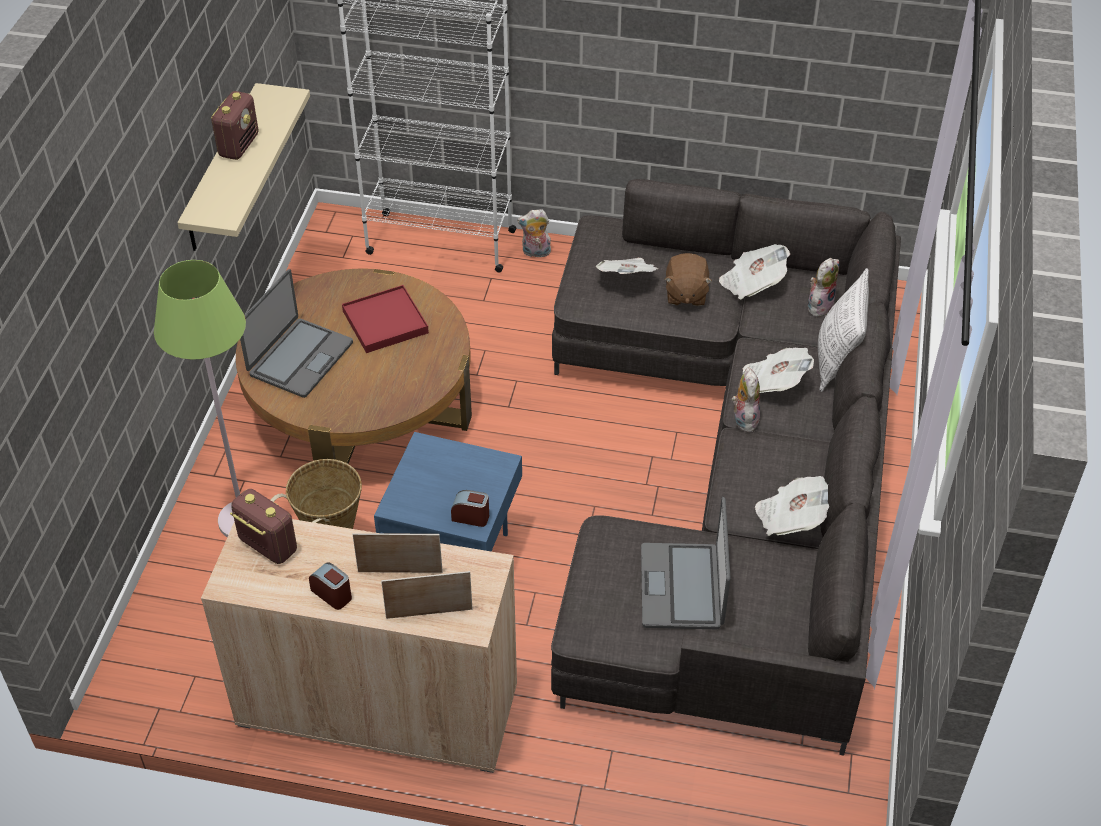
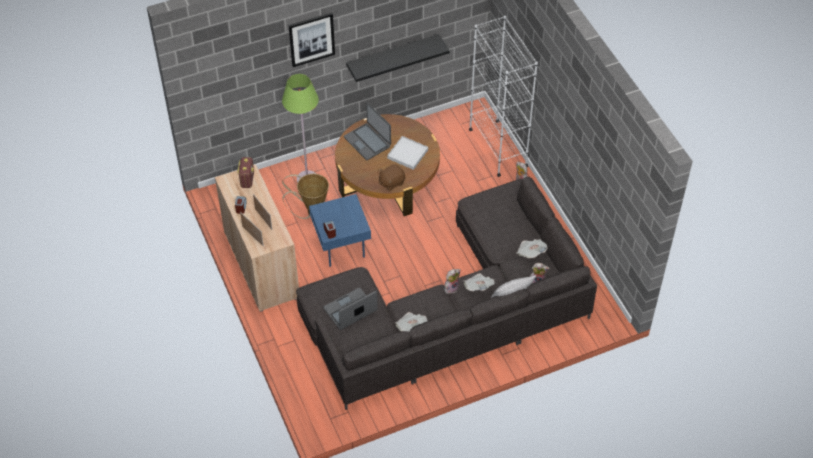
camera: 55 degrees right, 5 degrees up
(125, 189) = (311, 39): none -> picture
(222, 169) = (393, 56): beige shelf -> black shelf
(239, 145) = (399, 52): radio -> none
(299, 358) = (367, 141): laptop -> laptop turned 60 degrees clockwise
(385, 322) = (407, 154): red tray -> white tray
(627, 278) = (496, 211): newspaper -> none
(685, 294) = (504, 234): brown plush toy -> brown plush toy (391, 182)

